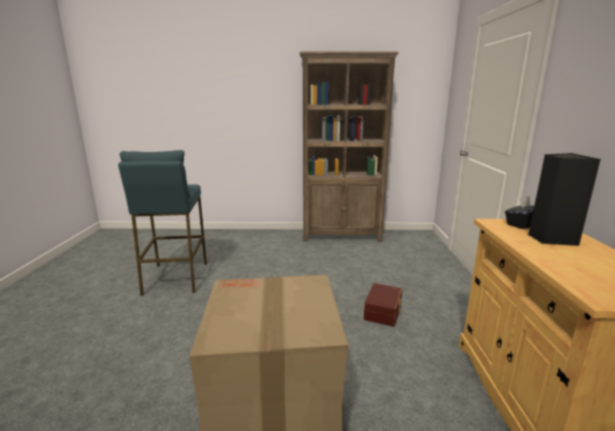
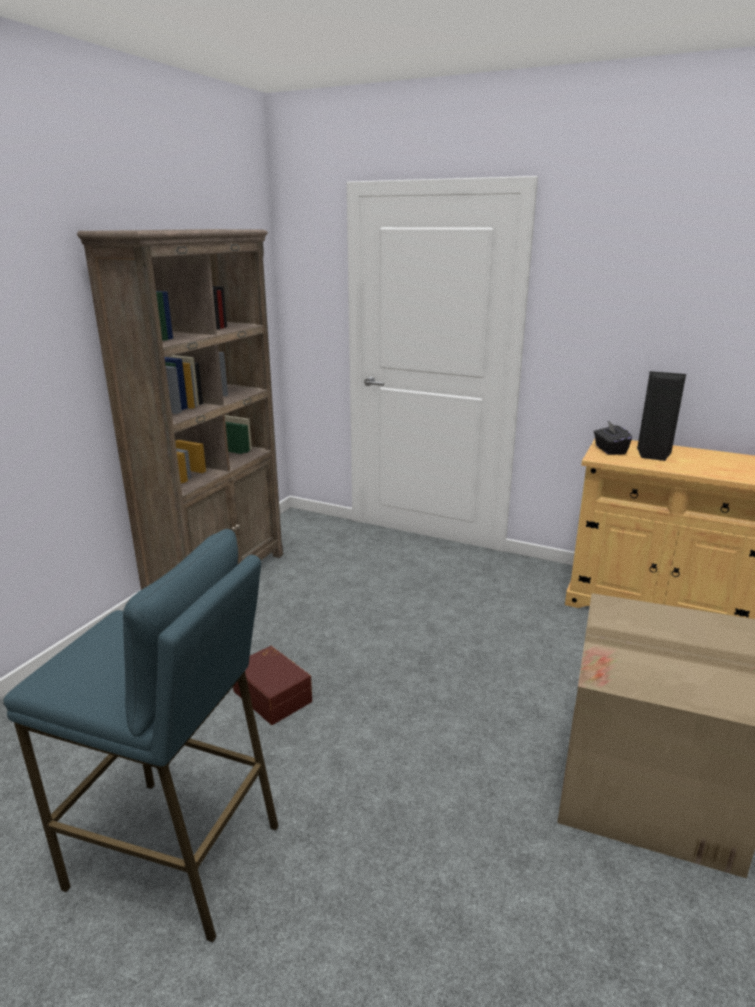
camera: 65 degrees left, 5 degrees up
(384, 312) = (478, 627): brown storage box -> brown storage box (274, 695)

